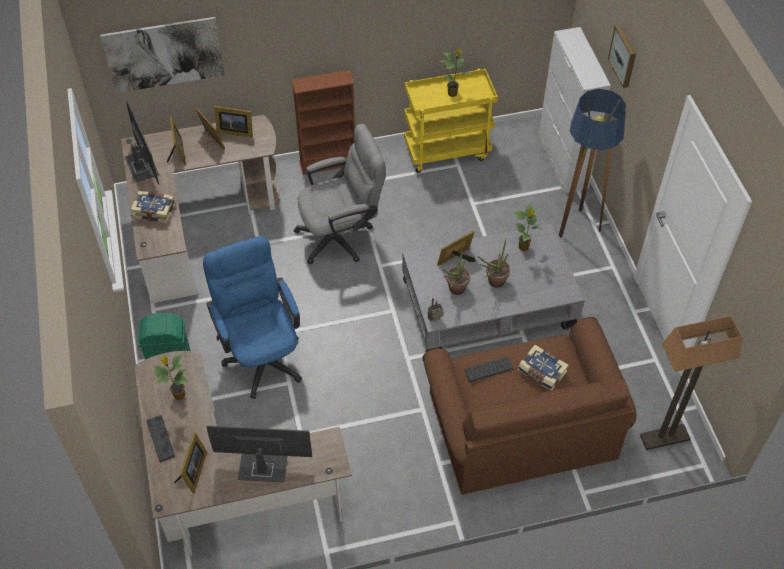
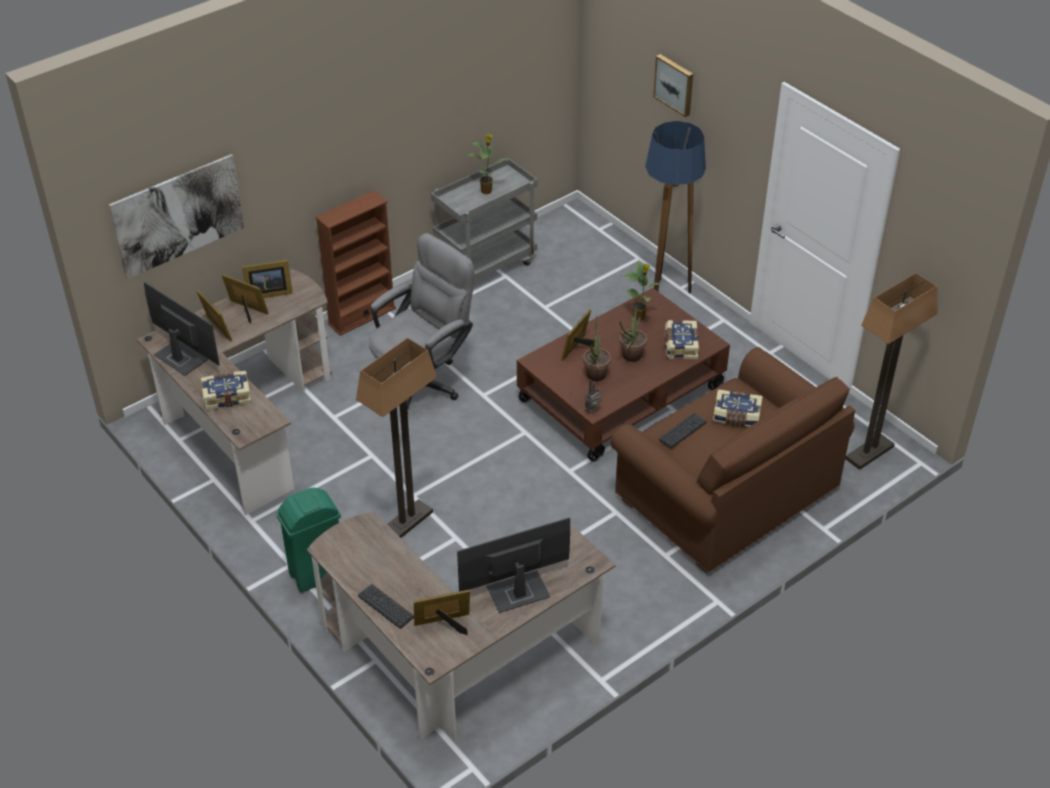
camera: 25 degrees left, 10 degrees down
(178, 395) = (377, 559): potted plant -> none
(193, 472) = (445, 624): picture frame -> picture frame turned 90 degrees counterclockwise
(261, 354) = (407, 521): blue office chair -> floor lamp
(447, 151) = (486, 266): yellow cart -> grey cart
(488, 305) = (621, 395): grey coffee table -> brown coffee table
(541, 286) = (680, 346): none -> book
(562, 162) = (613, 242): white cabinet -> none

